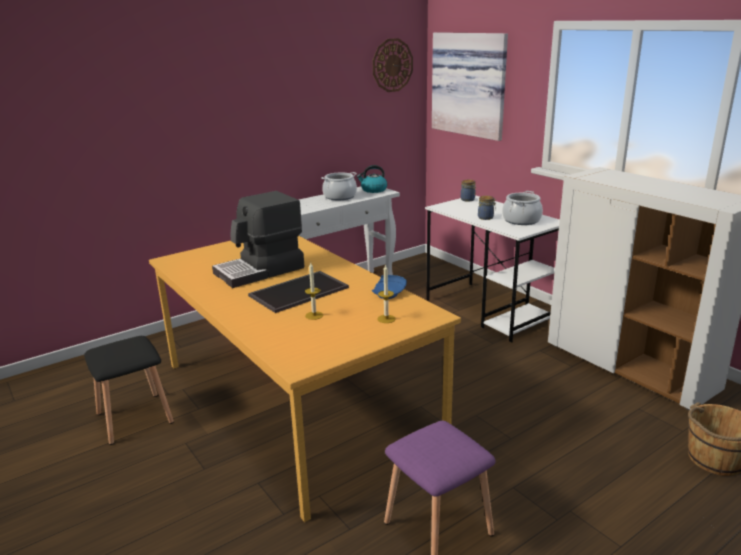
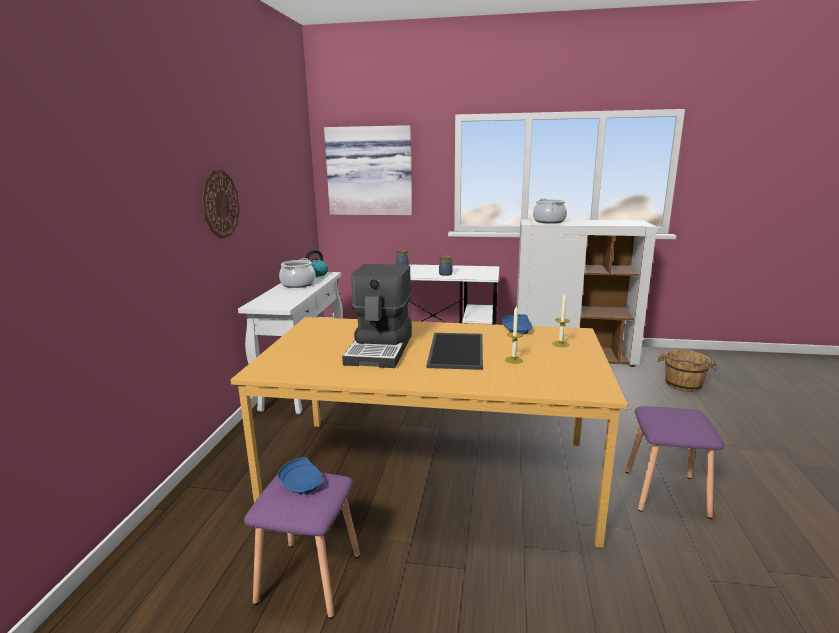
camera: 45 degrees left, 5 degrees down
(127, 347) = (303, 484): none -> blue plate
(133, 418) = (307, 578): black stool -> purple stool
(392, 65) = (297, 156): wall clock -> wall clock (220, 204)
(521, 220) = (471, 271): cooking pot -> cooking pot (549, 221)

